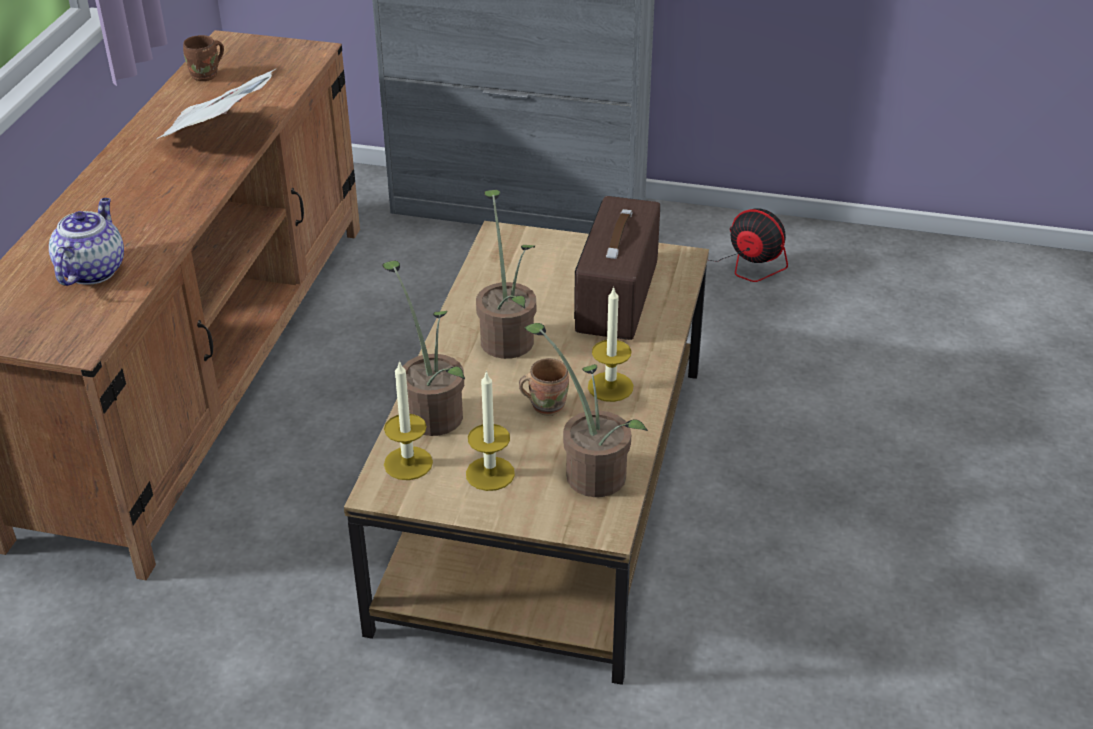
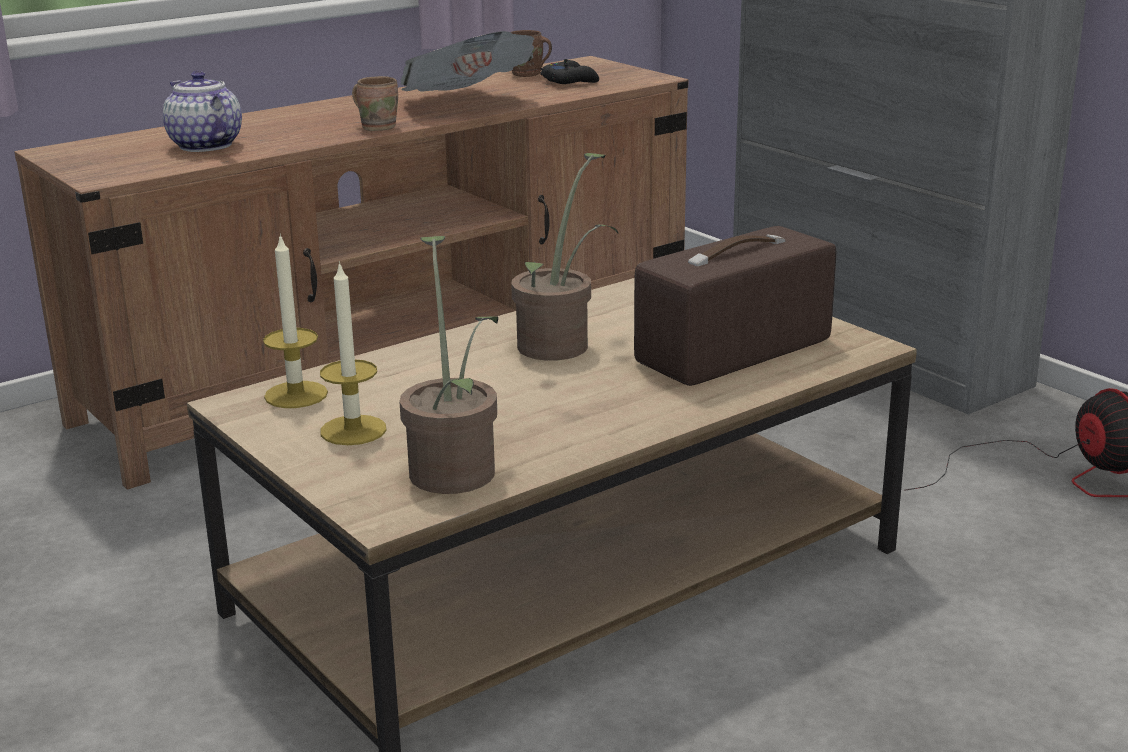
camera: 40 degrees right, 15 degrees down
(92, 270) = (204, 145): teapot -> teapot turned 90 degrees counterclockwise
(255, 75) = (570, 81): none -> black game controller
(432, 411) = (388, 368): potted plant -> none
(545, 405) = (504, 402): brown mug -> brown mug (378, 127)
(610, 387) = (598, 413): candle -> none

